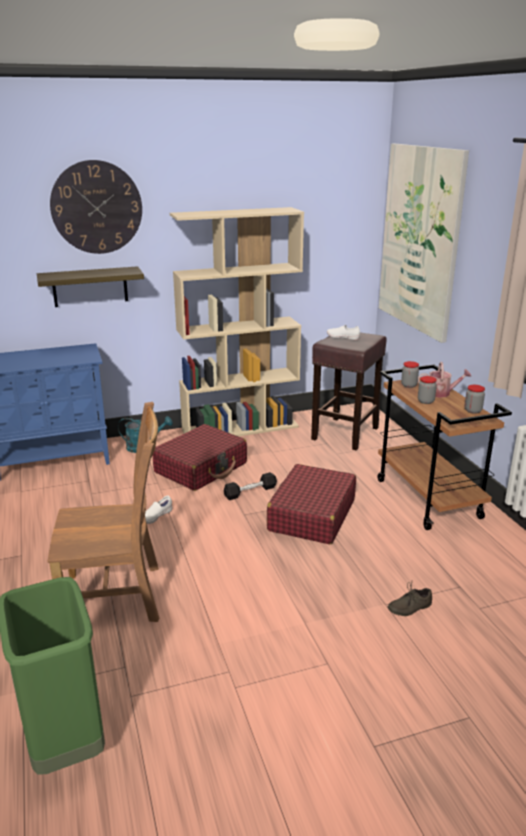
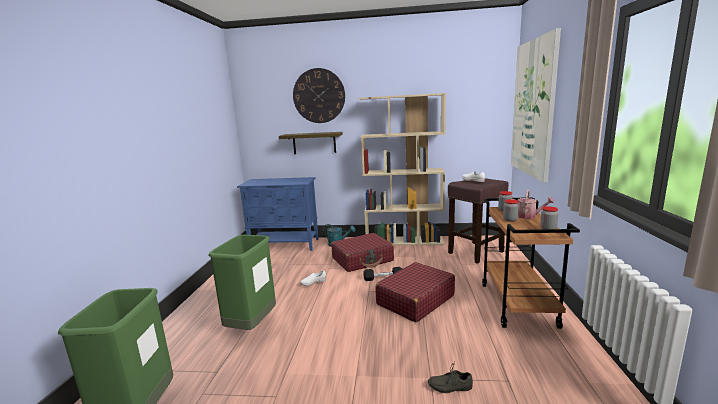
camera: 25 degrees right, 10 degrees down
(117, 597) = (252, 326): brown chair -> green trash can

